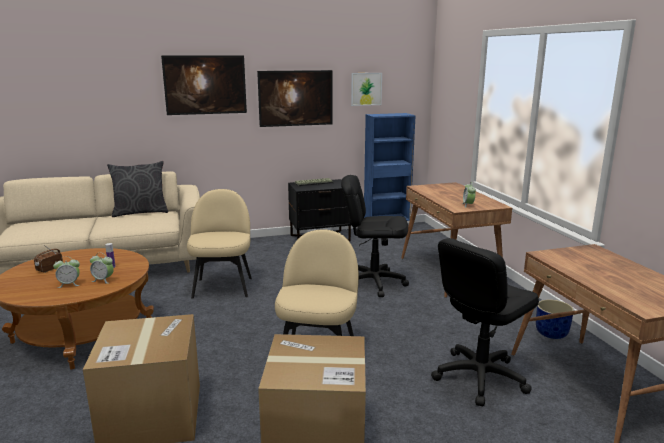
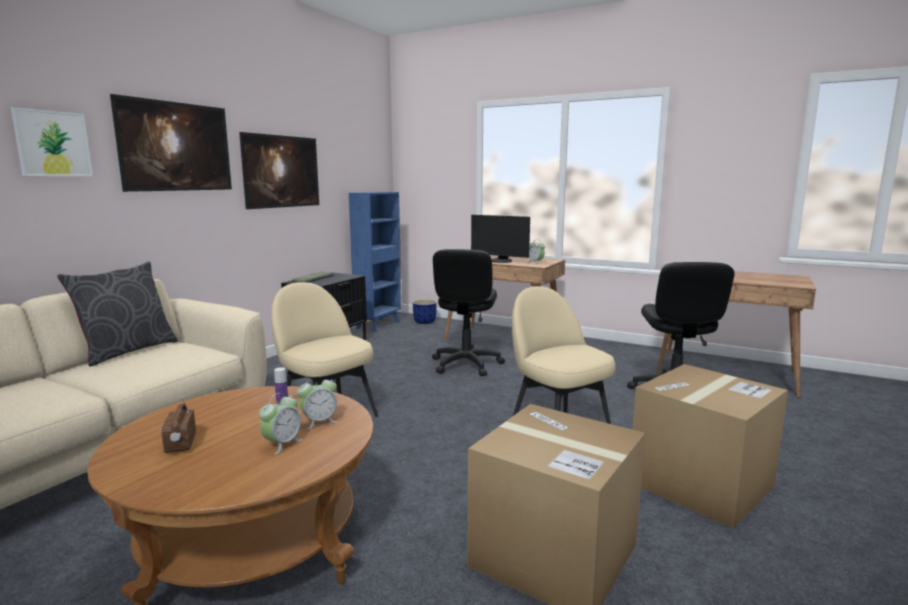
camera: 45 degrees left, 5 degrees down
(366, 89) = (344, 163): picture -> picture (53, 144)
(374, 283) = (466, 364): black office chair -> black office chair turned 45 degrees counterclockwise
(443, 197) = (500, 261): none -> monitor
(551, 333) = (643, 354): blue planter -> blue planter (424, 322)

